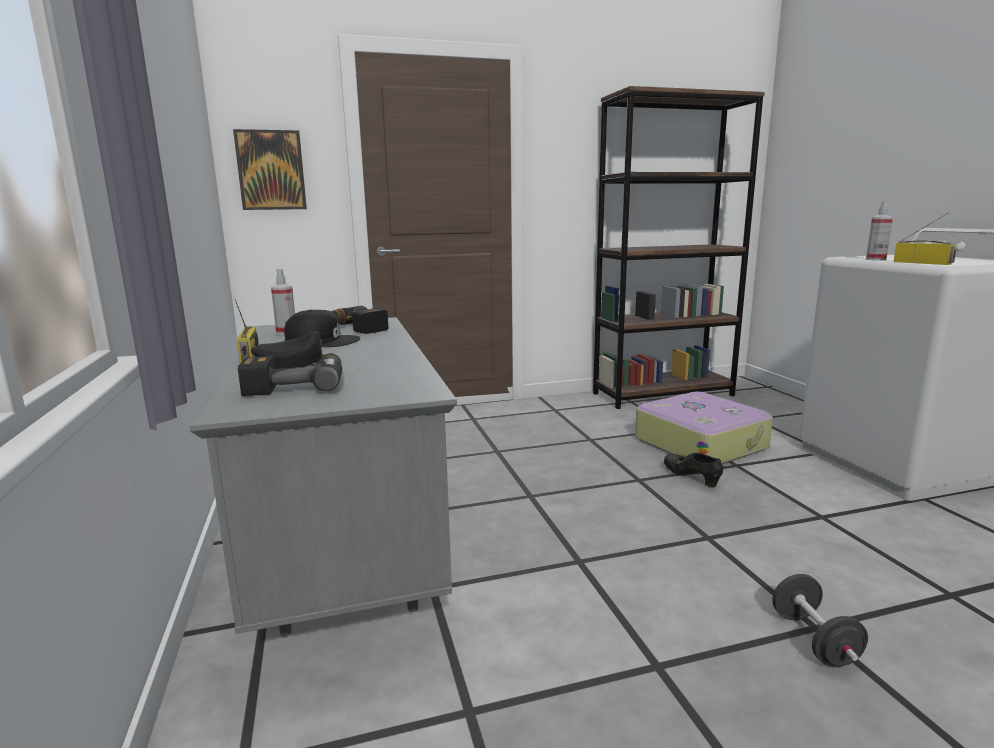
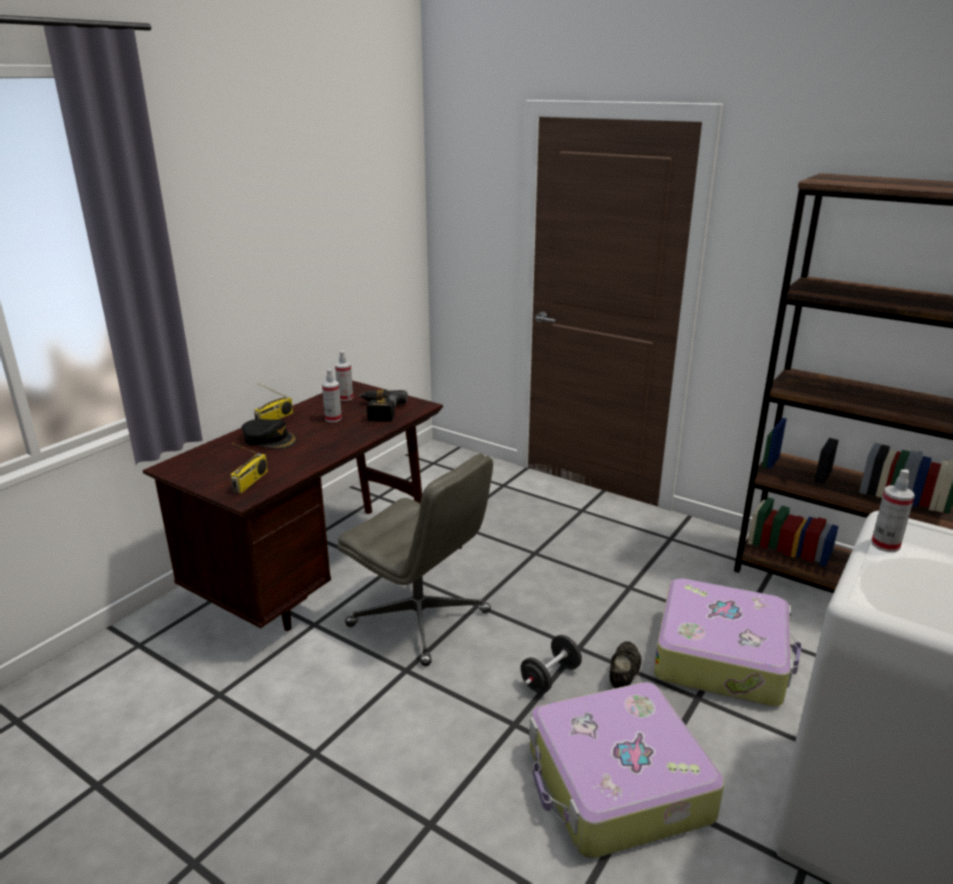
camera: 50 degrees right, 10 degrees up
(271, 170) = (463, 226): picture -> none
(296, 385) = (227, 460): power drill -> none
(322, 341) = (333, 419): black cap -> spray bottle
(344, 552) = (320, 571): grey desk -> brown desk
(513, 527) = (421, 619): none -> grey office chair
(811, 524) = (617, 784): none -> suitcase
(814, 640) = (411, 827): black dumbbell -> black dumbbell (550, 677)
(923, 263) = (875, 581): radio -> radio (250, 482)

